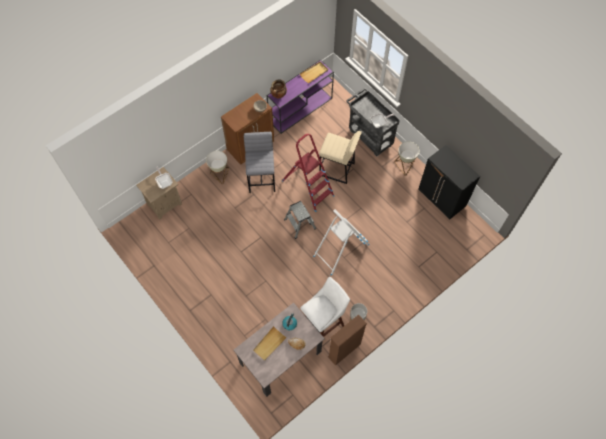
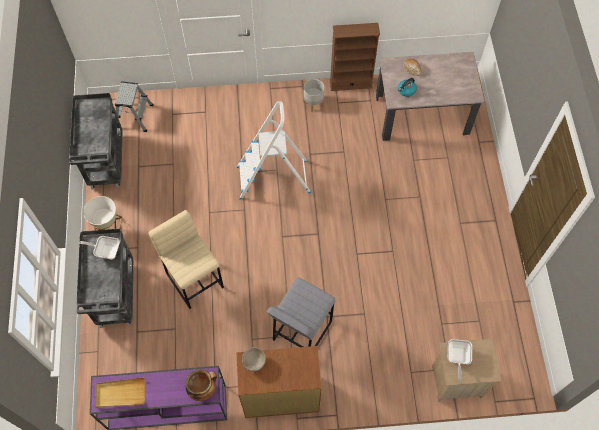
camera: 145 degrees left, 0 degrees up
(220, 174) = (353, 377): planter -> none
(269, 344) = (441, 84): beige tray -> none
(300, 224) = (297, 239): grey step ladder -> grey step ladder (134, 116)
(308, 188) = (252, 279): red step ladder -> none
(324, 322) = (351, 120): white stool -> none
(442, 197) = (107, 164): black cabinet -> black cart

